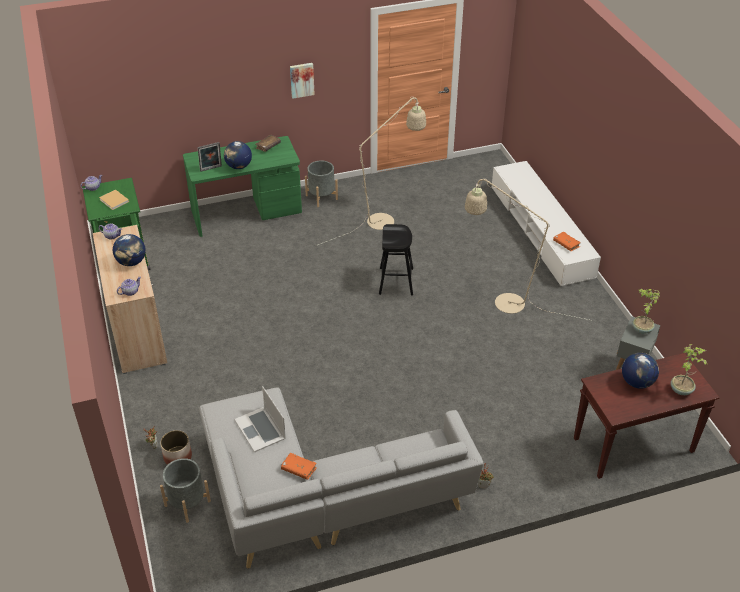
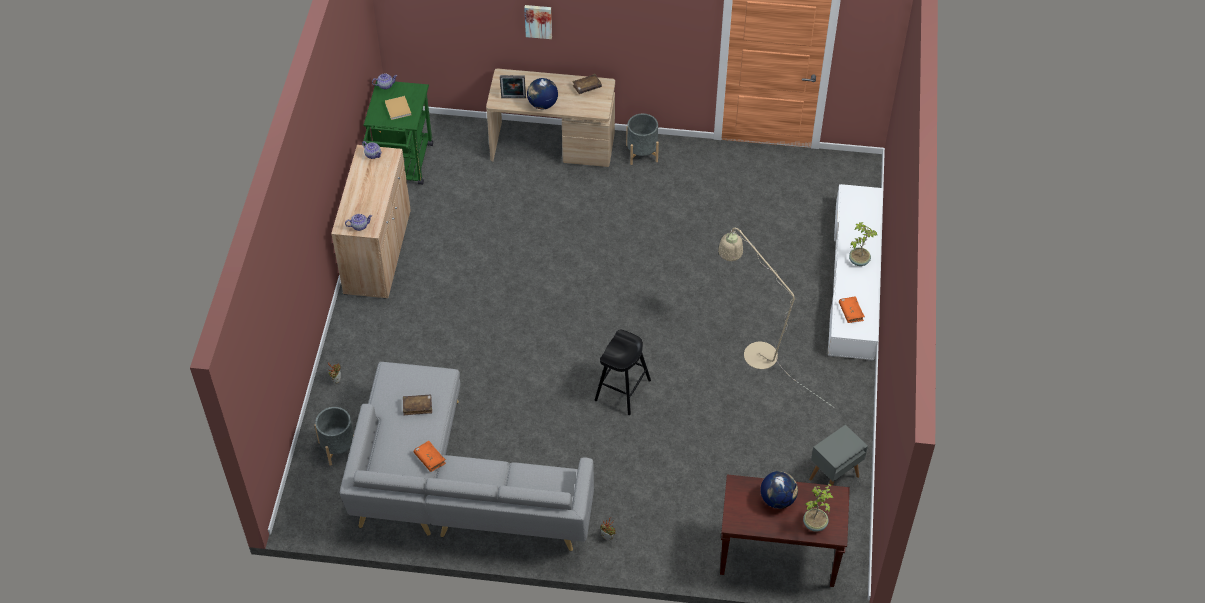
camera: 25 degrees right, 10 degrees up
(131, 262) = (376, 192): globe -> none
(178, 457) = (352, 399): planter -> none
(246, 212) = (553, 146): green desk -> beige desk
(260, 429) = (417, 407): laptop -> brown book
(301, 79) = (637, 29): picture -> picture (538, 20)
(386, 218) = (695, 205): beige floor lamp -> none
(396, 281) = (659, 286): black stool -> black stool (622, 390)
(641, 329) = (843, 443): potted plant -> potted plant (858, 261)

